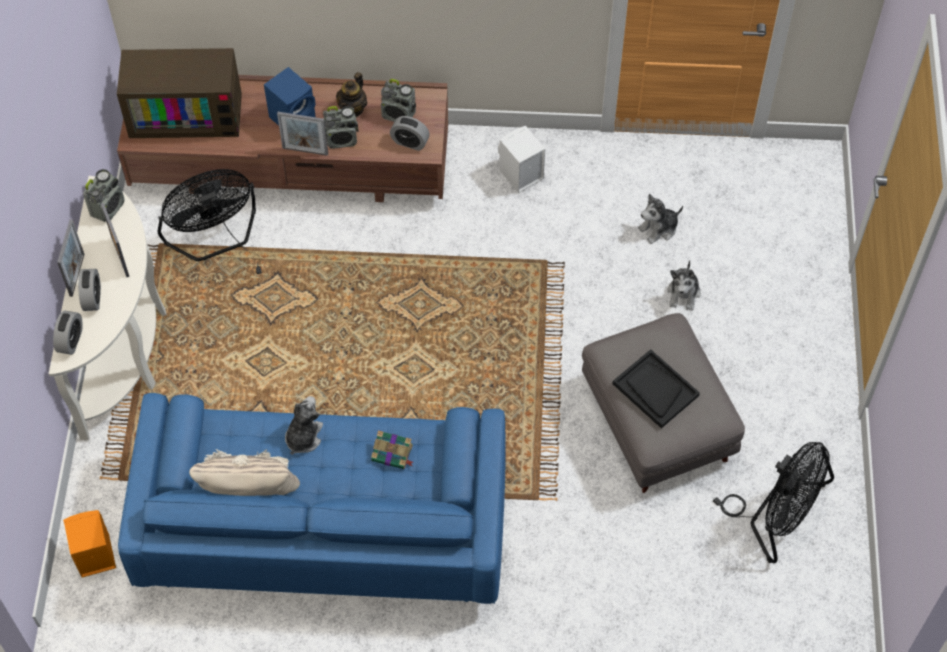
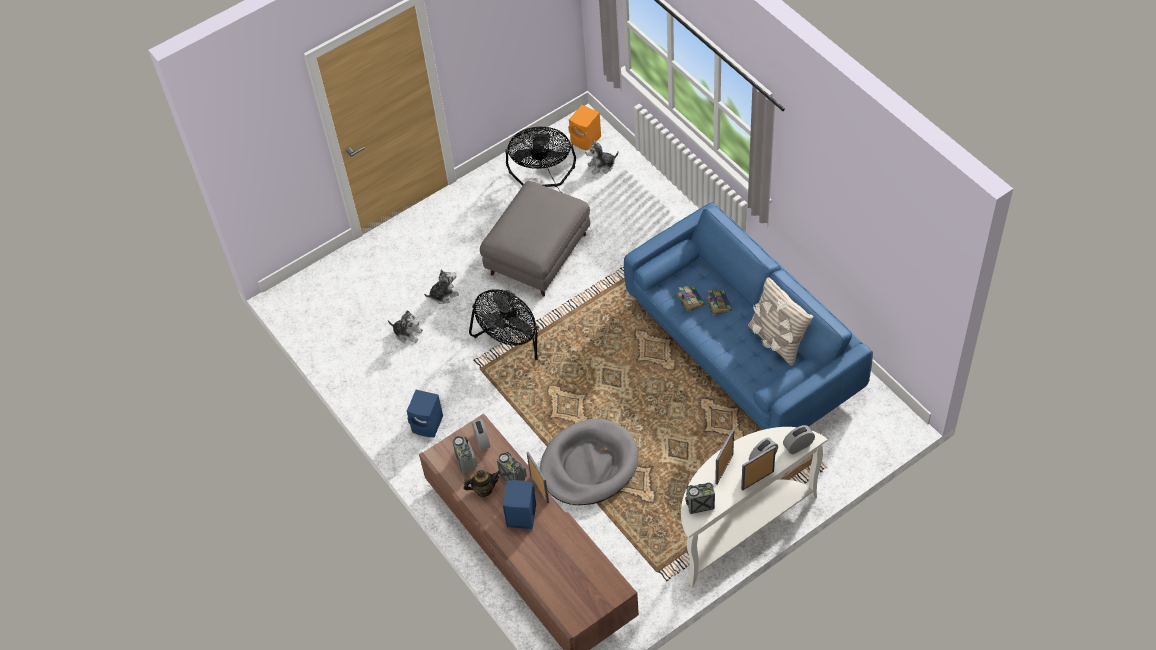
camera: 125 degrees left, 5 degrees down
(93, 555) = (868, 432): orange speaker -> orange speaker (586, 140)
(187, 112) = (571, 578): television -> none
(220, 241) = (622, 540): black fan -> black fan (509, 336)
(303, 437) = (721, 345): plush toy -> plush toy (601, 166)
(331, 273) = (589, 465): none -> grey dog bed
(359, 477) = (718, 304): none -> book
(519, 175) = (428, 425): white speaker -> blue speaker
(655, 390) = (543, 220): black tray -> none

